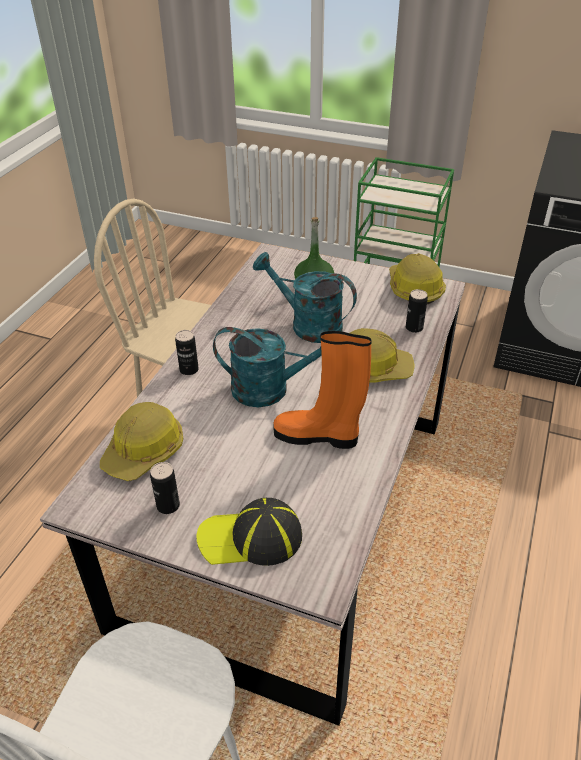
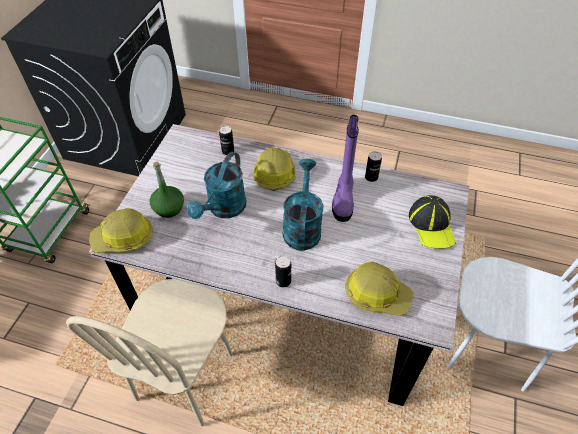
camera: 95 degrees left, 10 degrees up
(168, 505) = (420, 271): can -> can (371, 177)
(318, 436) = (343, 198): orange boot -> purple boot
(414, 289) = (179, 149): hard hat -> hard hat (124, 238)

